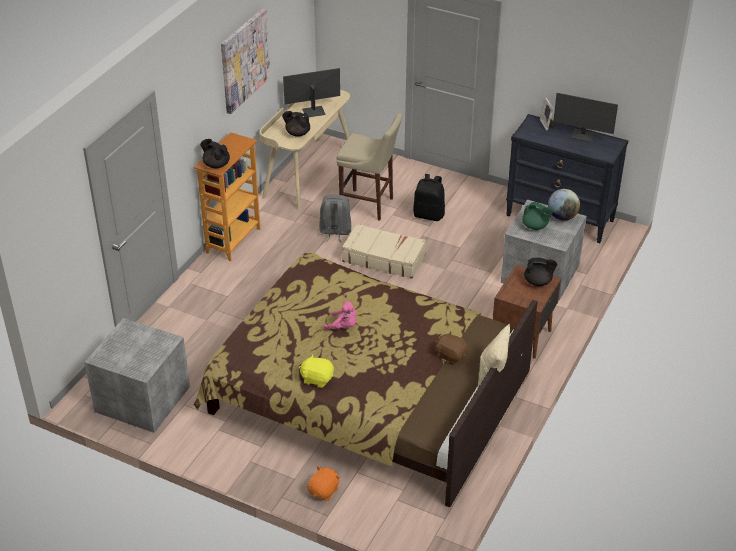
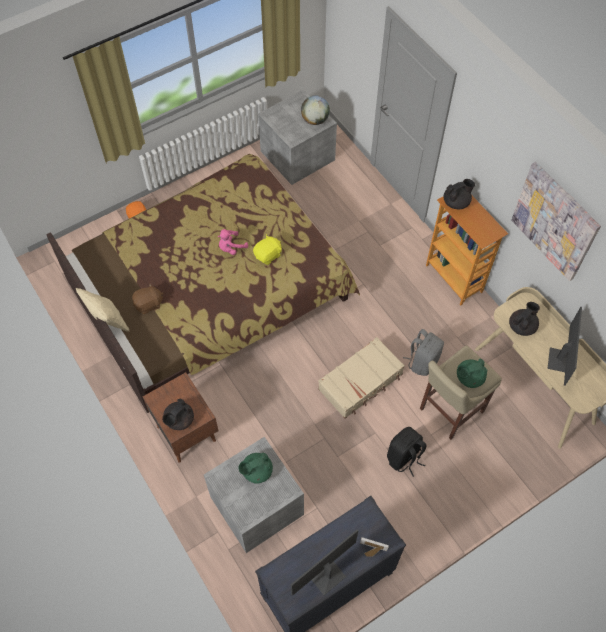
camera: 120 degrees right, 20 degrees up
(317, 379) = (188, 207): yellow plush toy -> yellow plush toy (268, 255)
(366, 144) = (469, 378): none -> green teapot
(562, 217) = (254, 508): globe -> globe (315, 120)

